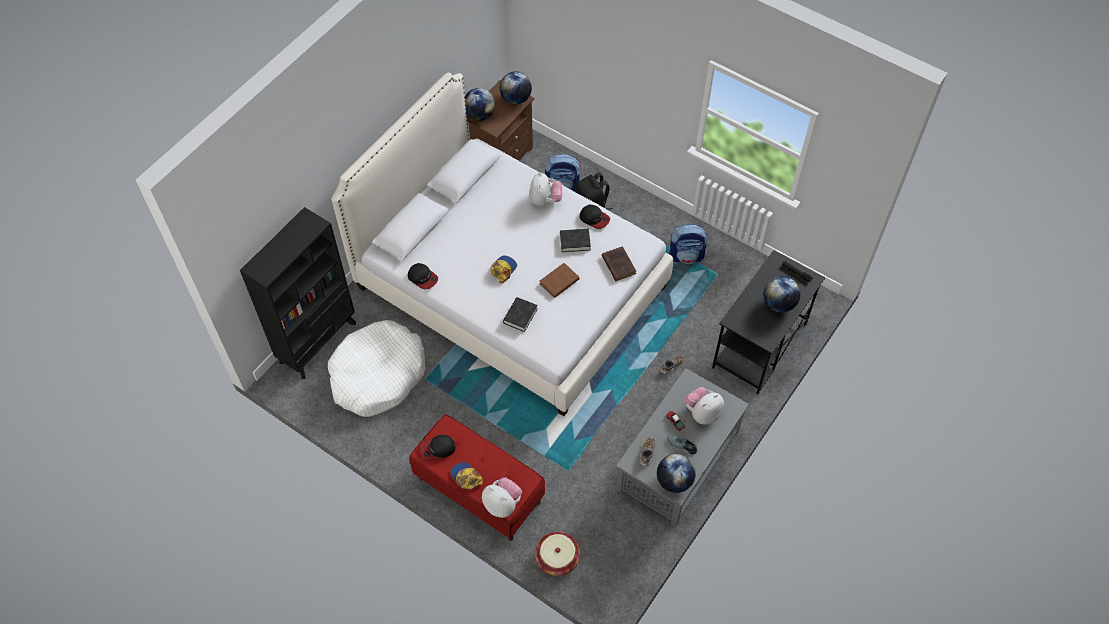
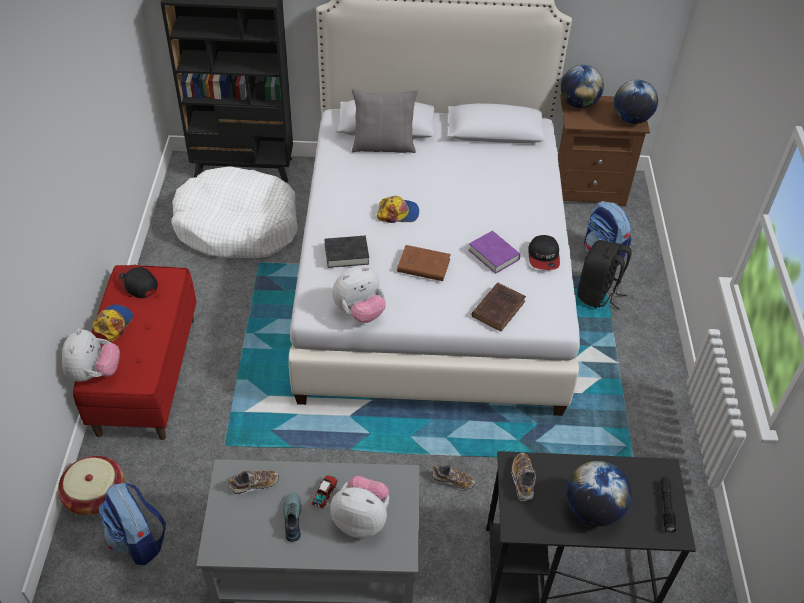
camera: 55 degrees right, 10 degrees down
(423, 278) = (332, 159): cap -> none
(432, 242) = (383, 146): none -> grey pillow
(545, 200) = (526, 204): plush toy -> plush toy (359, 312)
(575, 242) = (493, 255): black book -> purple book
(674, 481) = (230, 537): globe -> none
(686, 256) = (627, 415): backpack -> backpack (138, 540)
(744, 322) = (523, 480): none -> shoe

